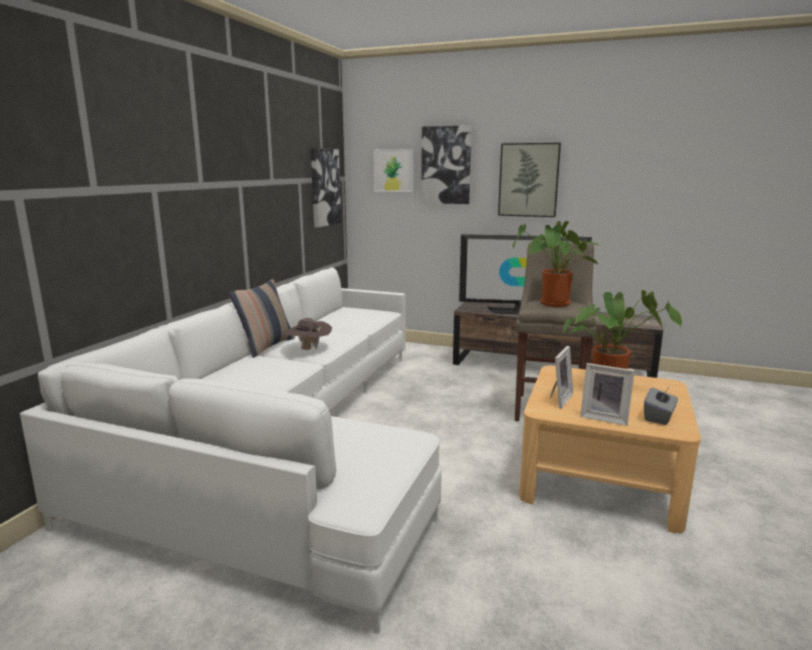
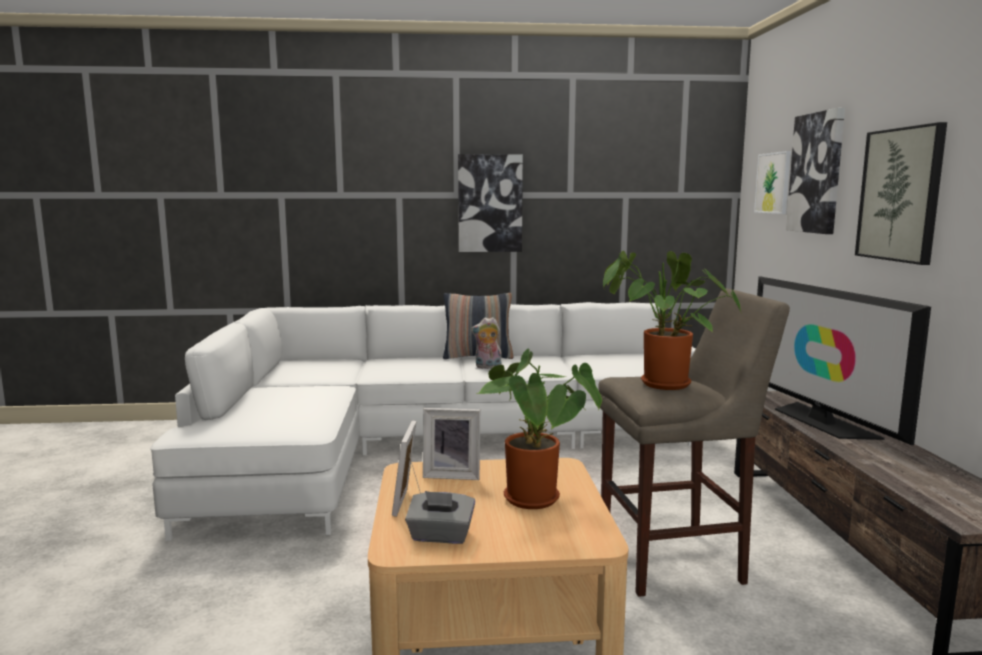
camera: 65 degrees right, 5 degrees down
(308, 349) = (487, 367): brown hat -> plush toy
(324, 187) = (680, 204): picture -> picture (490, 203)

